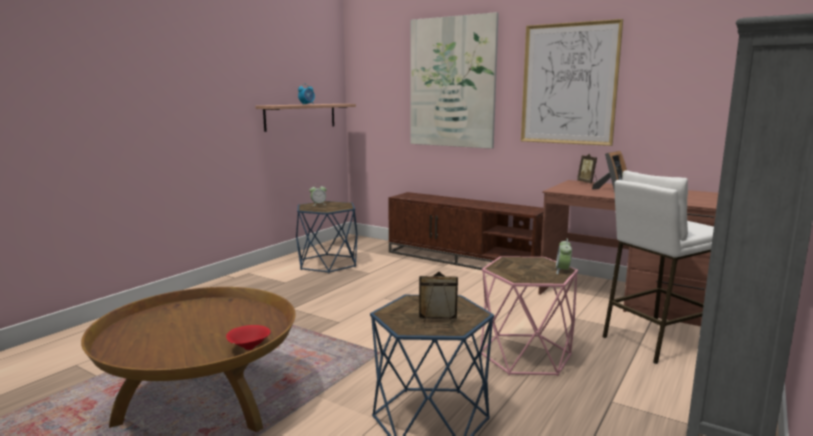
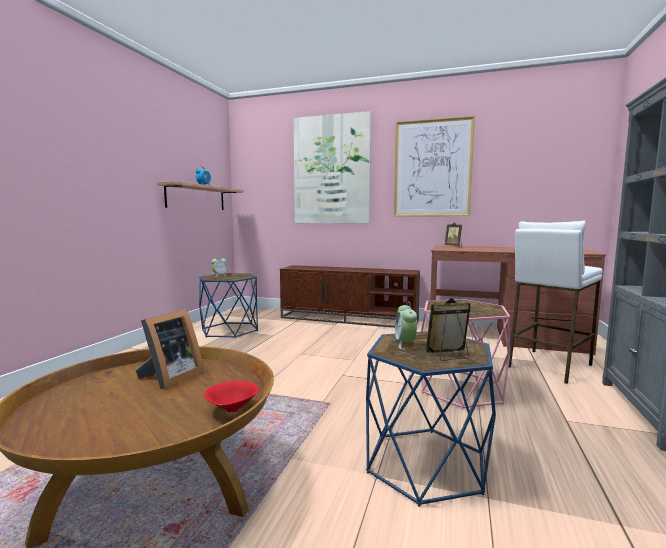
camera: 15 degrees left, 5 degrees down
(562, 271) = (493, 307): alarm clock -> alarm clock (405, 344)
(611, 190) = (480, 248): picture frame -> picture frame (169, 377)

